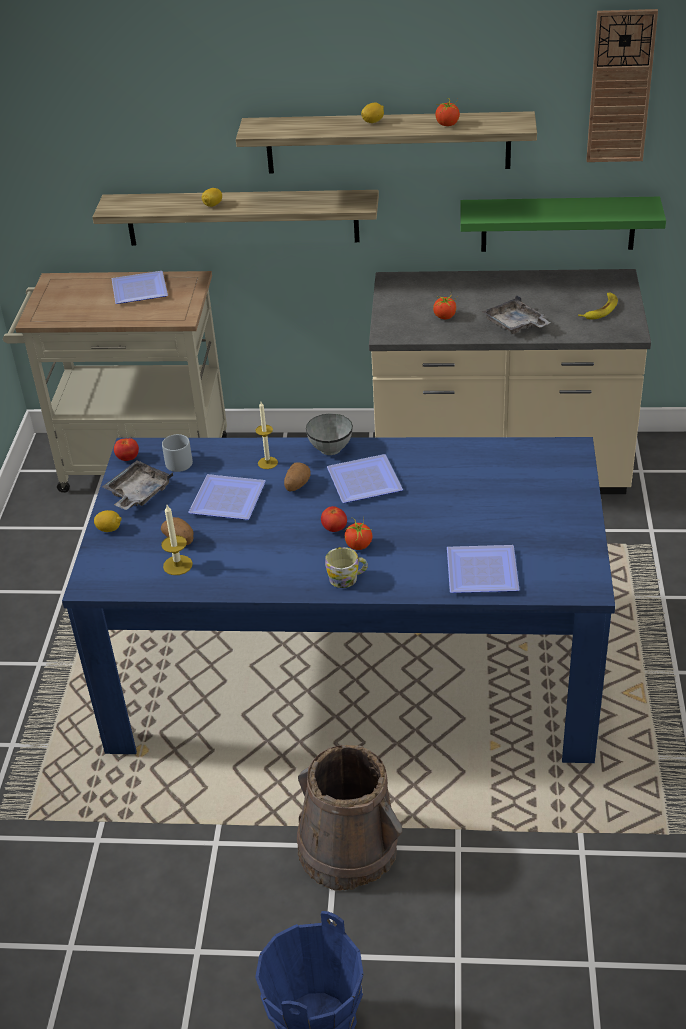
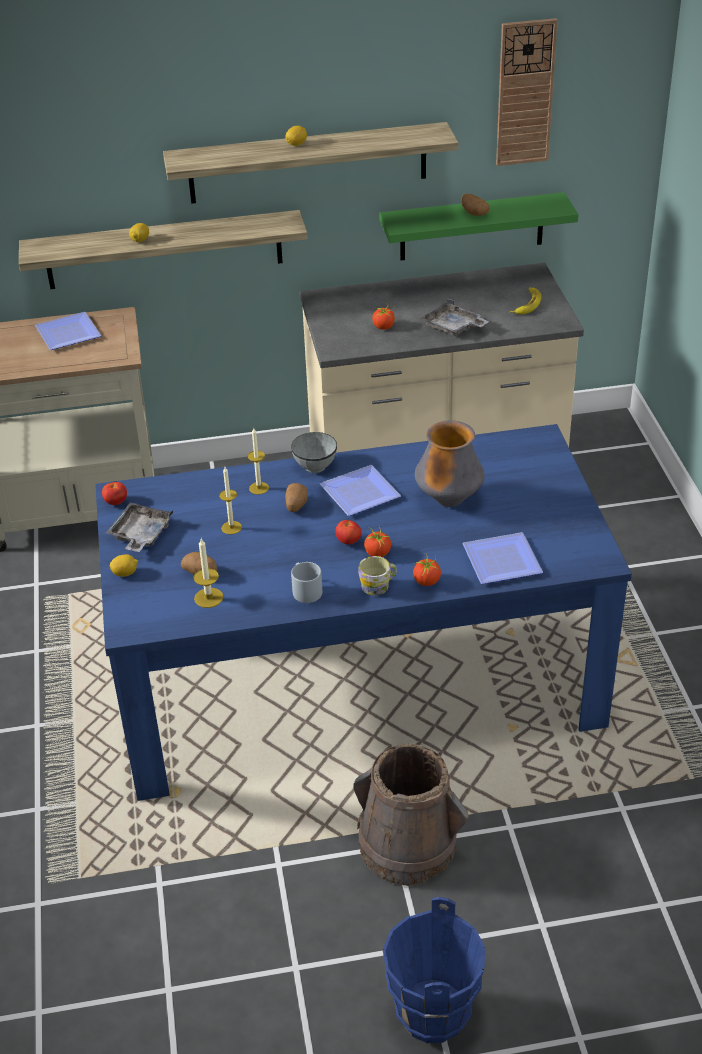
camera: 15 degrees left, 0 degrees up
(178, 460) = (168, 497): grey mug -> grey mug (304, 590)
(226, 498) = (231, 527): plate -> candle
(447, 124) = (370, 141): tomato -> tomato (426, 581)
(451, 501) = (449, 500): none -> vase
(555, 209) = (473, 213): none -> potato

